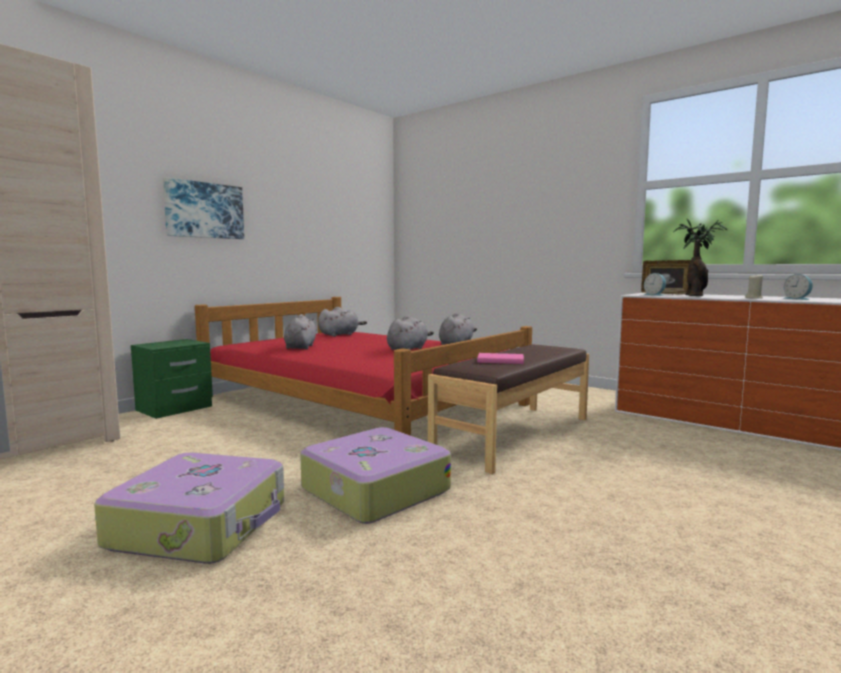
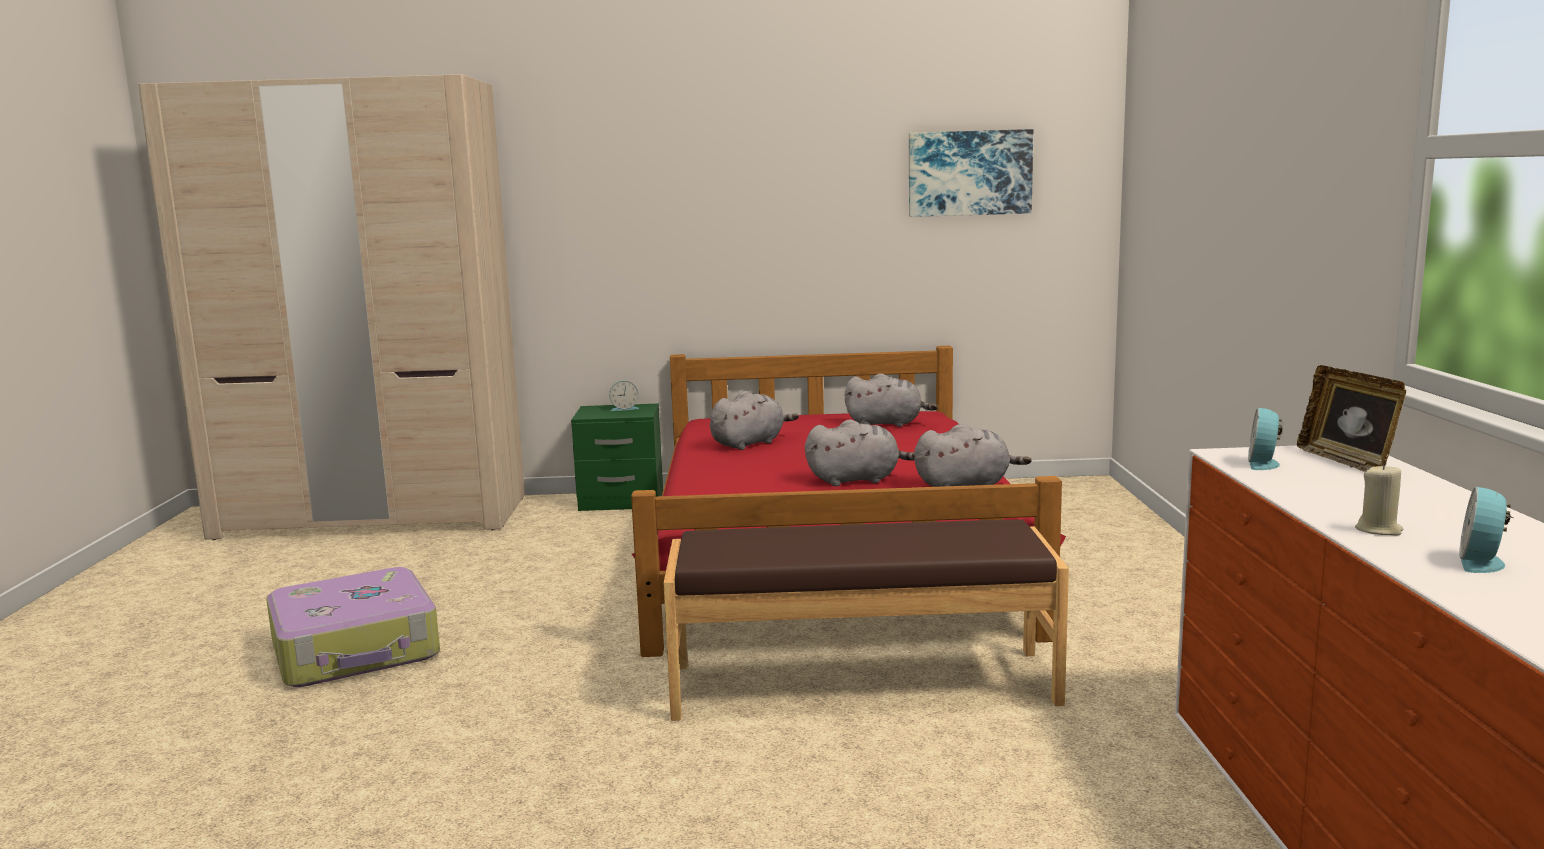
camera: 50 degrees right, 5 degrees up
(172, 342) = (624, 408): none -> alarm clock
(204, 210) = (689, 212): picture -> picture (969, 173)
(373, 490) = (526, 680): suitcase -> none
(500, 360) = (802, 541): pink book -> none
(695, 296) = (1309, 489): potted plant -> none

